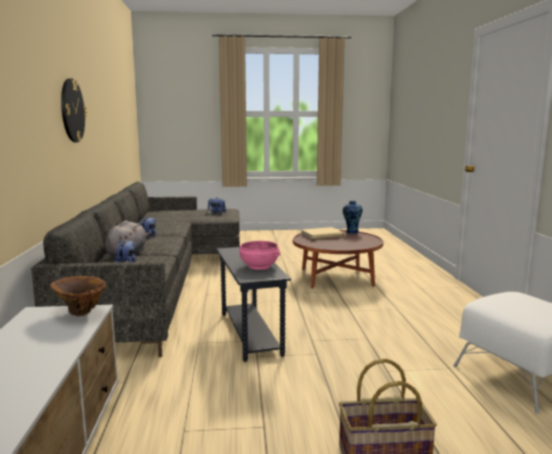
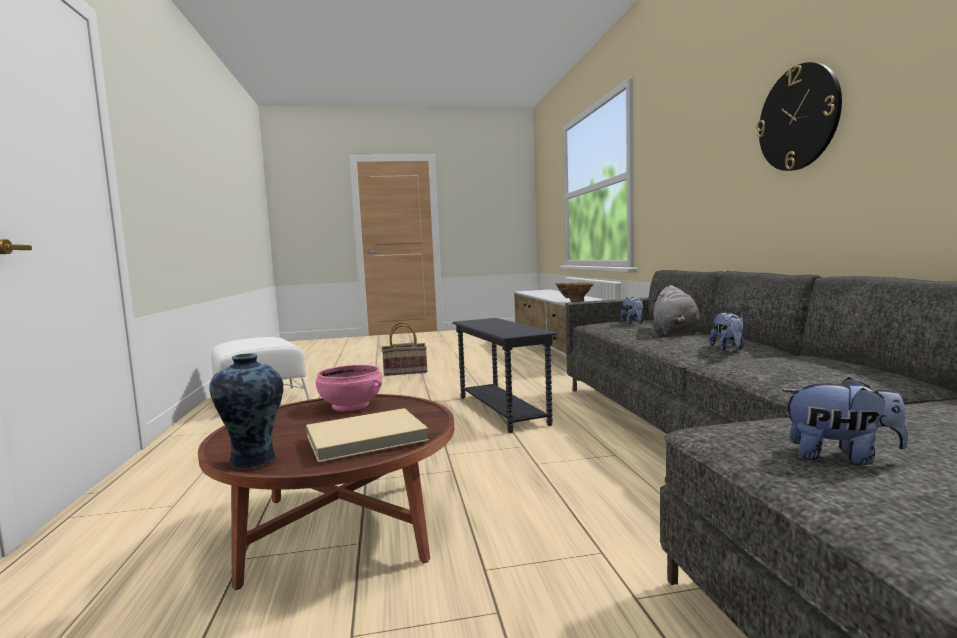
camera: 175 degrees right, 5 degrees down
(259, 266) = (484, 324): pink bowl -> pink bowl (350, 406)

